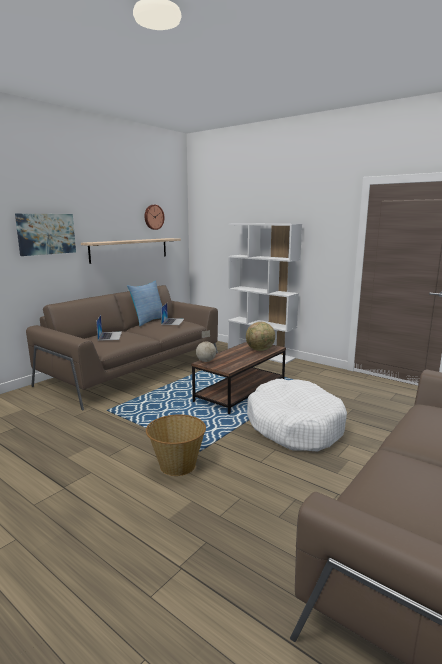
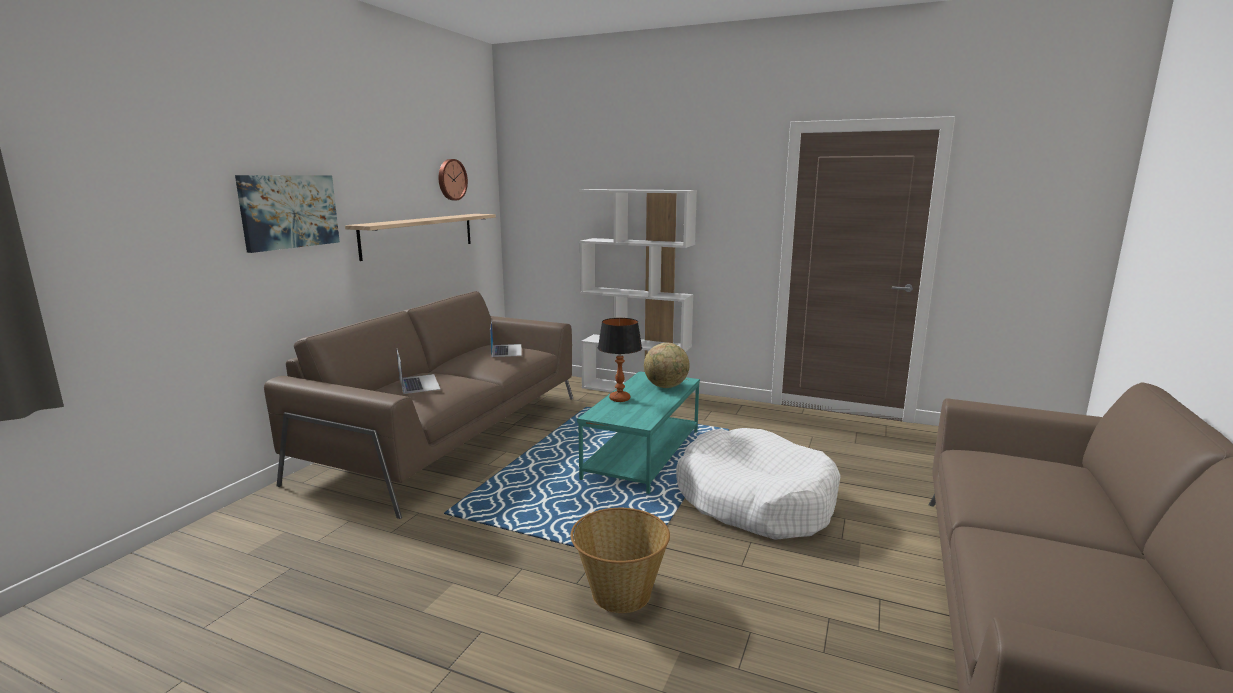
camera: 15 degrees left, 0 degrees up
(148, 321) = (462, 352): pillow -> none
(205, 361) = (598, 412): globe -> none
(225, 354) = (620, 399): none -> table lamp
(240, 391) = (642, 454): brown coffee table -> turquoise coffee table

